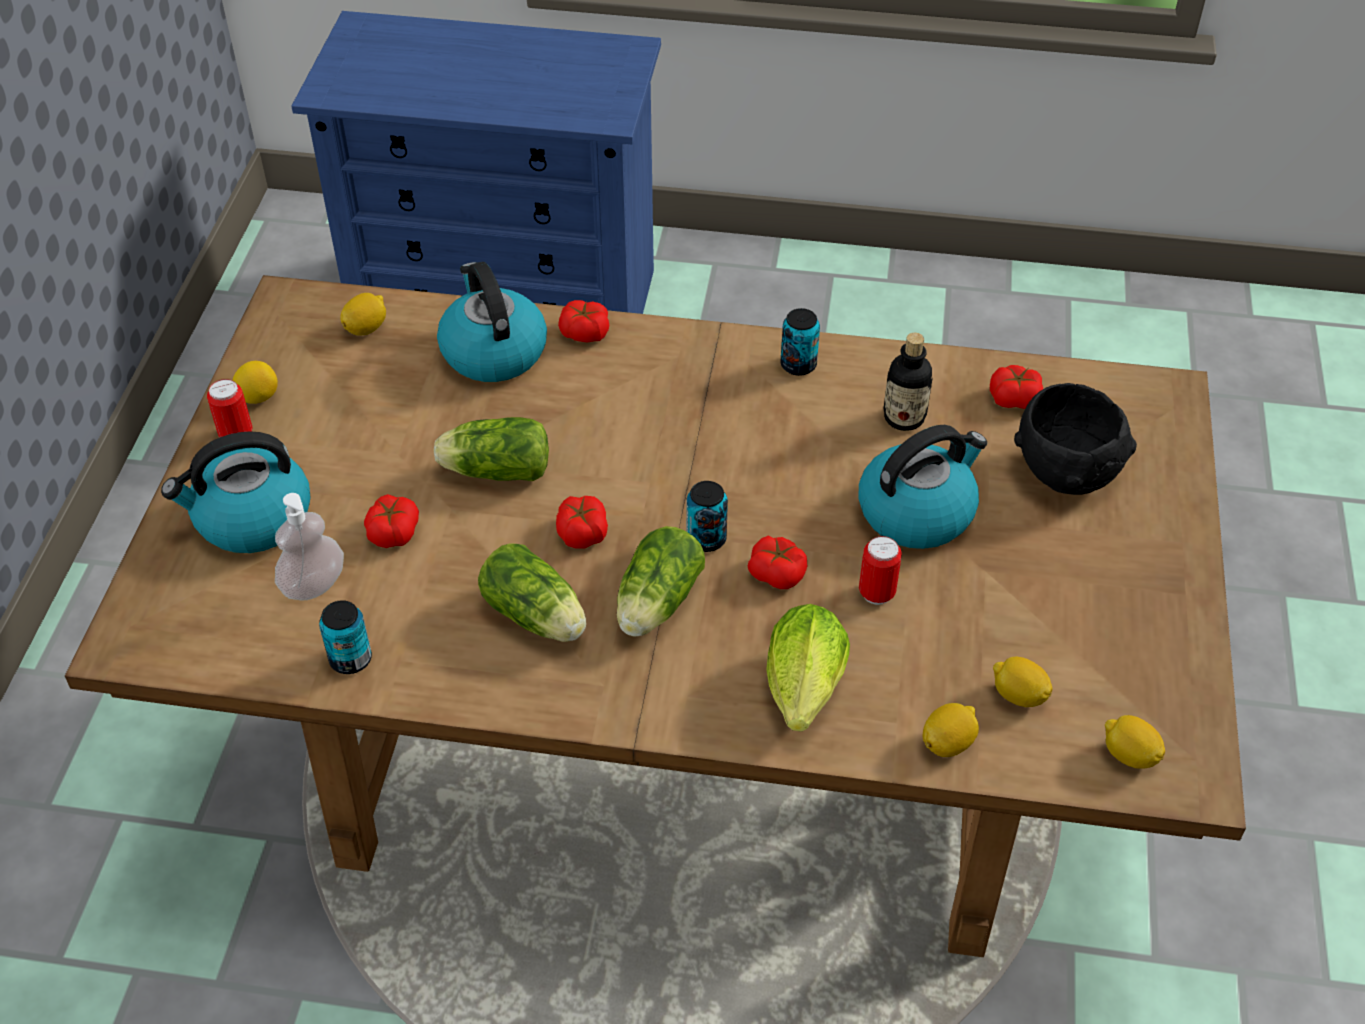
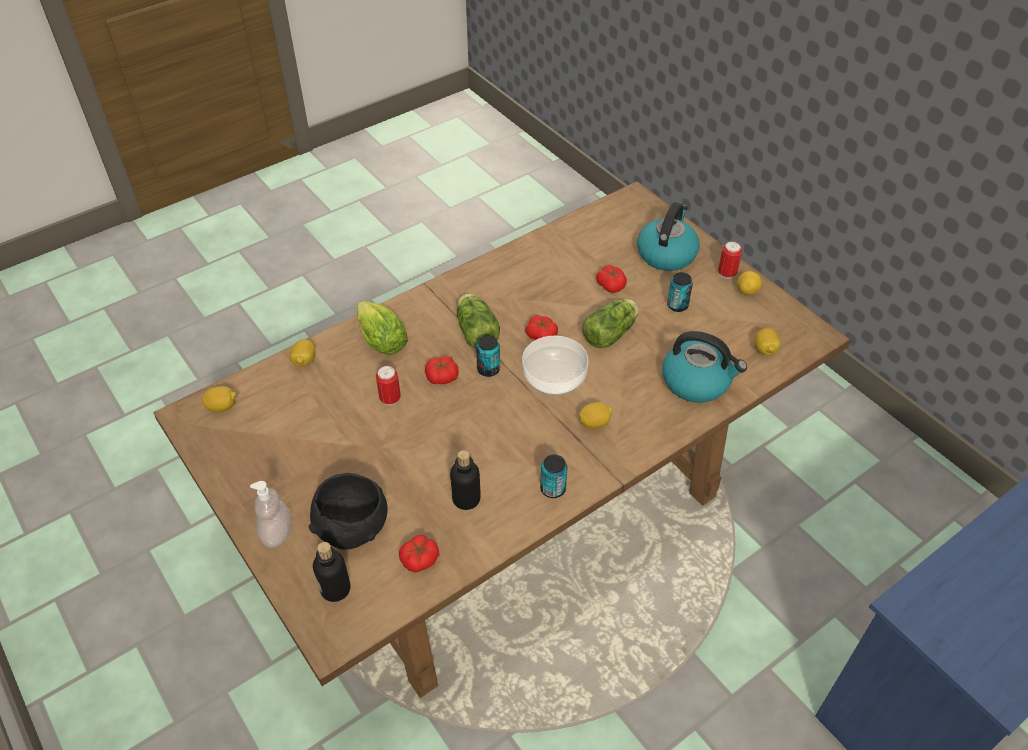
camera: 135 degrees right, 0 degrees up
(314, 585) = (608, 251): soap dispenser -> soap dispenser (277, 533)
(350, 659) = (557, 241): can -> can (677, 305)
(537, 618) = (514, 296): lettuce -> none
(584, 332) = (674, 424): tomato -> none
(642, 470) = (553, 378): none -> bowl
(917, 511) = (409, 451): kettle -> none
(1018, 695) = (289, 399): lemon -> lemon (594, 423)
(1132, 431) = (335, 589): none -> bottle

